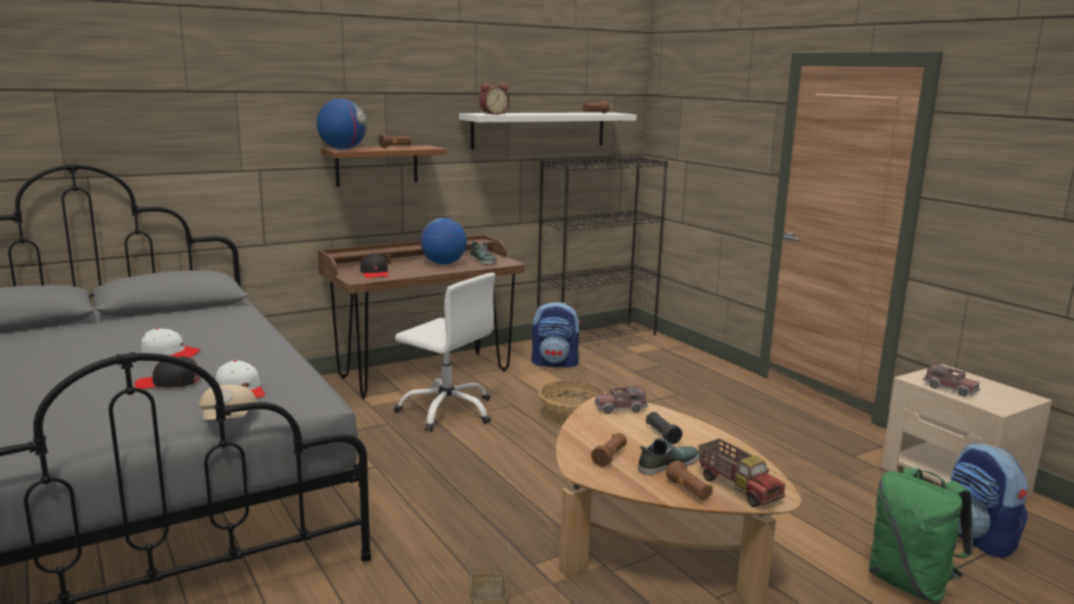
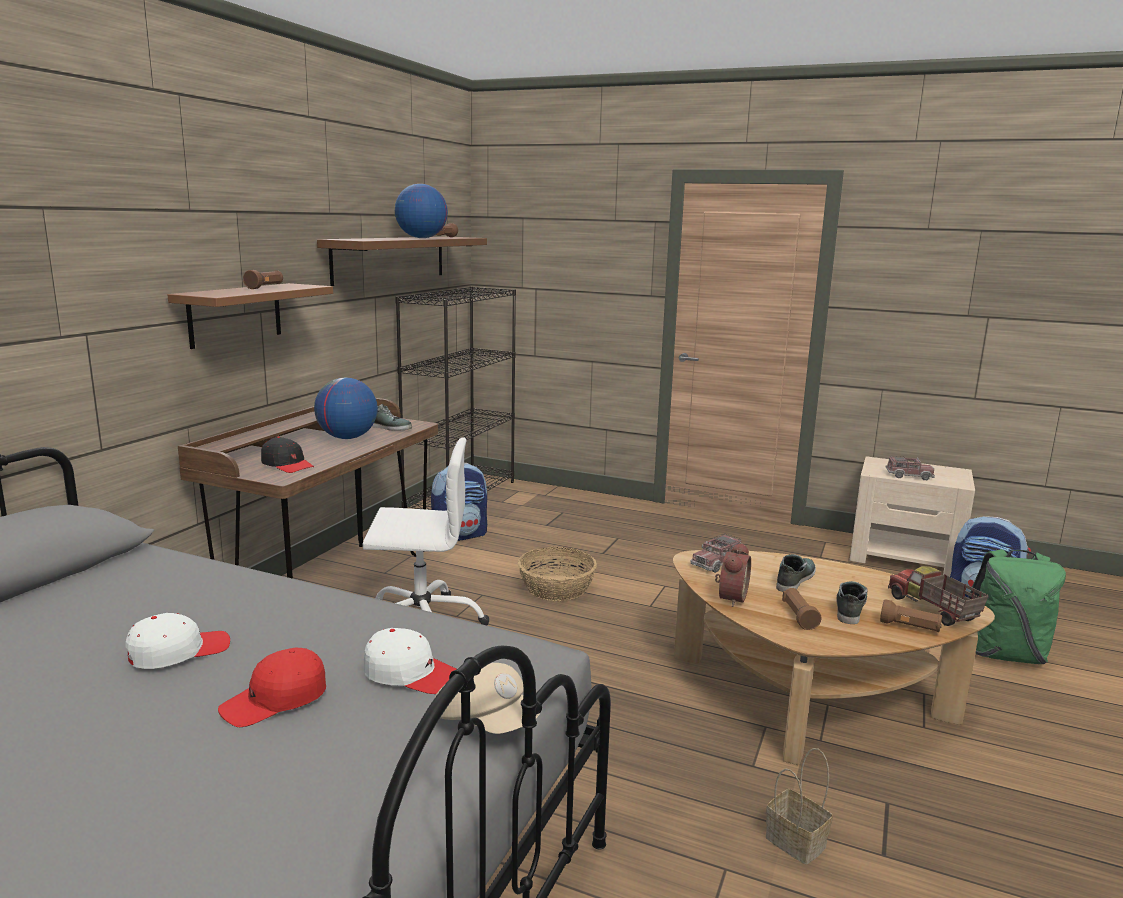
camera: 35 degrees left, 0 degrees up
(168, 383) = (275, 700): black cap -> red cap
(342, 149) = (209, 293): globe -> globe (421, 238)
(493, 114) = (367, 239): alarm clock -> alarm clock (730, 597)
(539, 129) = (390, 259): white shelf -> brown shelf
(662, 435) = (794, 579): black flashlight -> shoe
(738, 488) = (932, 610): toy truck -> toy truck turned 135 degrees counterclockwise

